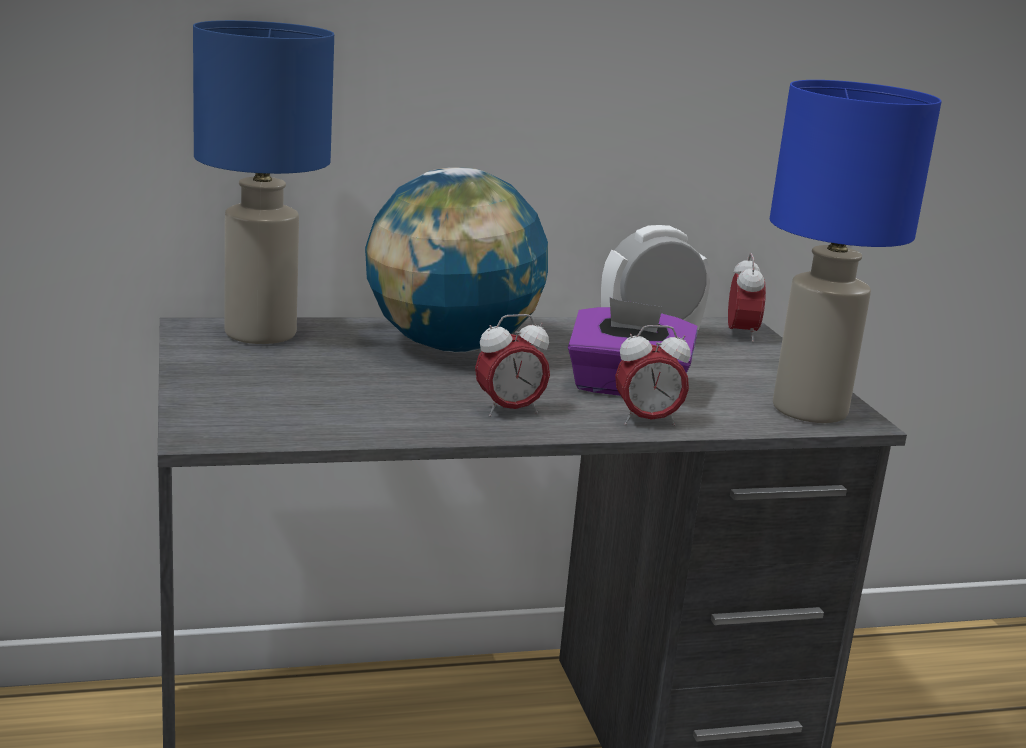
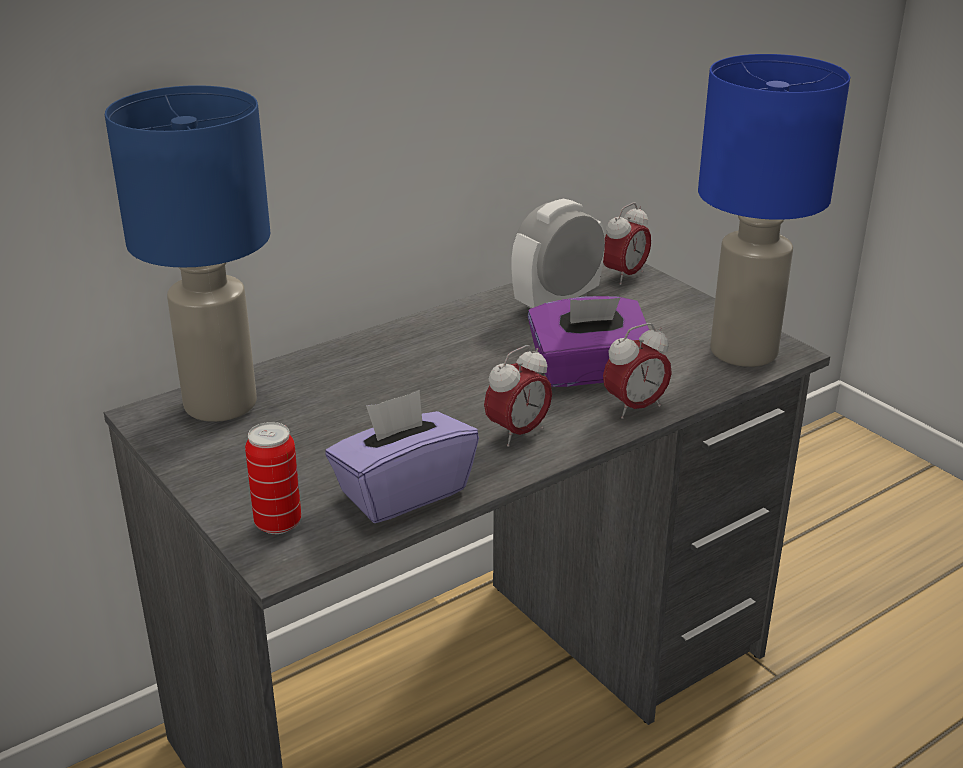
camera: 20 degrees left, 10 degrees up
(224, 414) = (278, 523): none -> can
(357, 421) = (403, 492): none -> purple tissue box
(452, 346) = (405, 366): globe -> none
(741, 335) = (624, 276): alarm clock -> alarm clock turned 60 degrees clockwise

